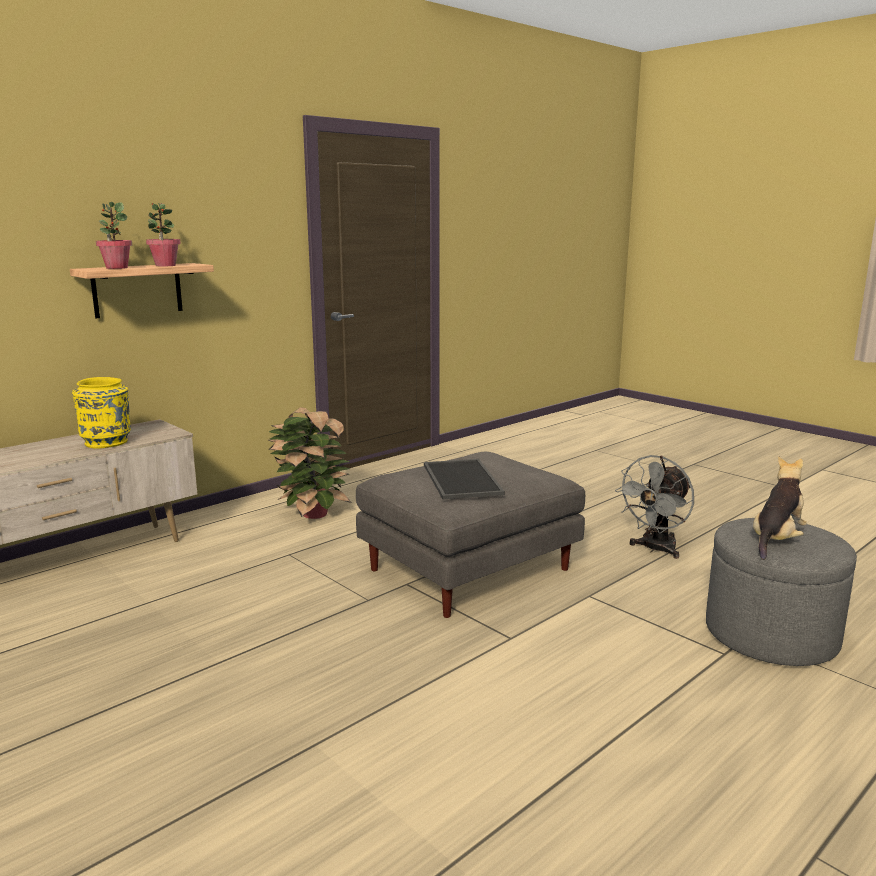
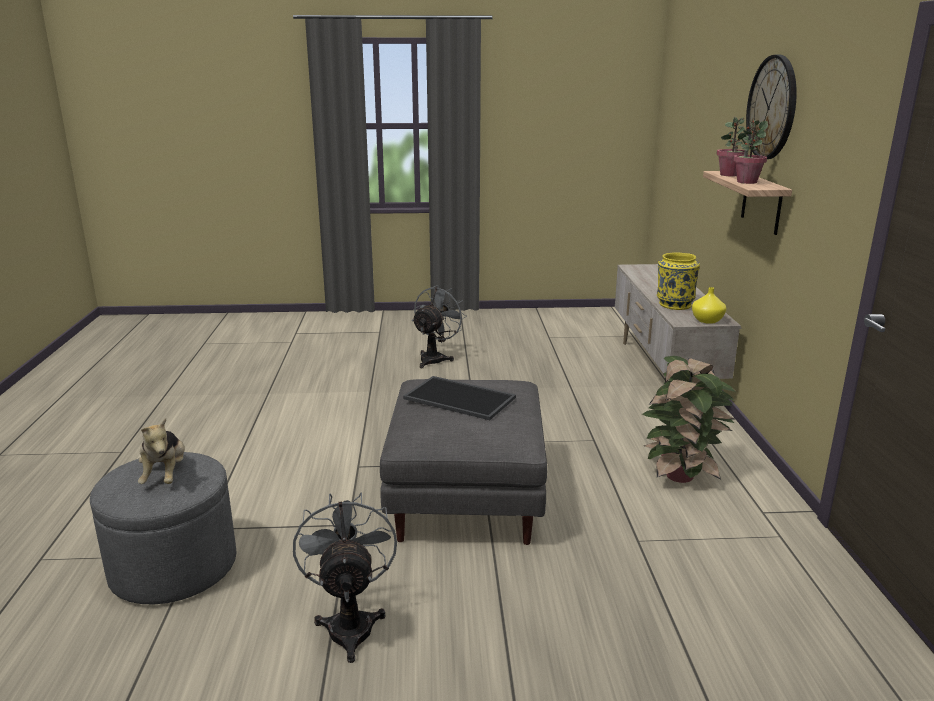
camera: 130 degrees right, 5 degrees up
(97, 756) = (435, 358): none -> grey fan
(120, 191) = (772, 107): none -> wall clock
(156, 427) = (707, 320): none -> yellow vase

